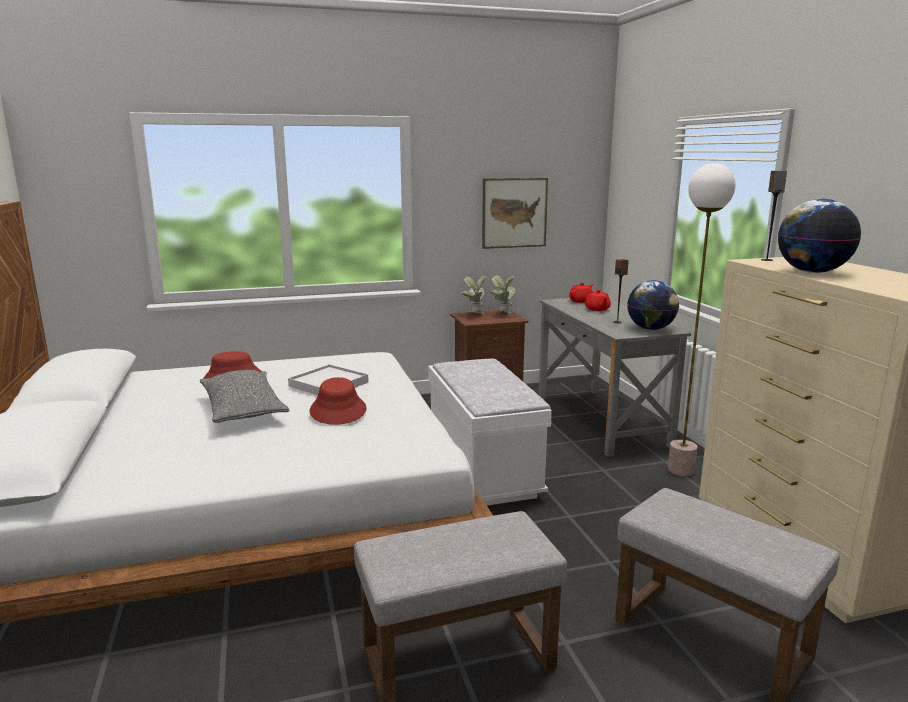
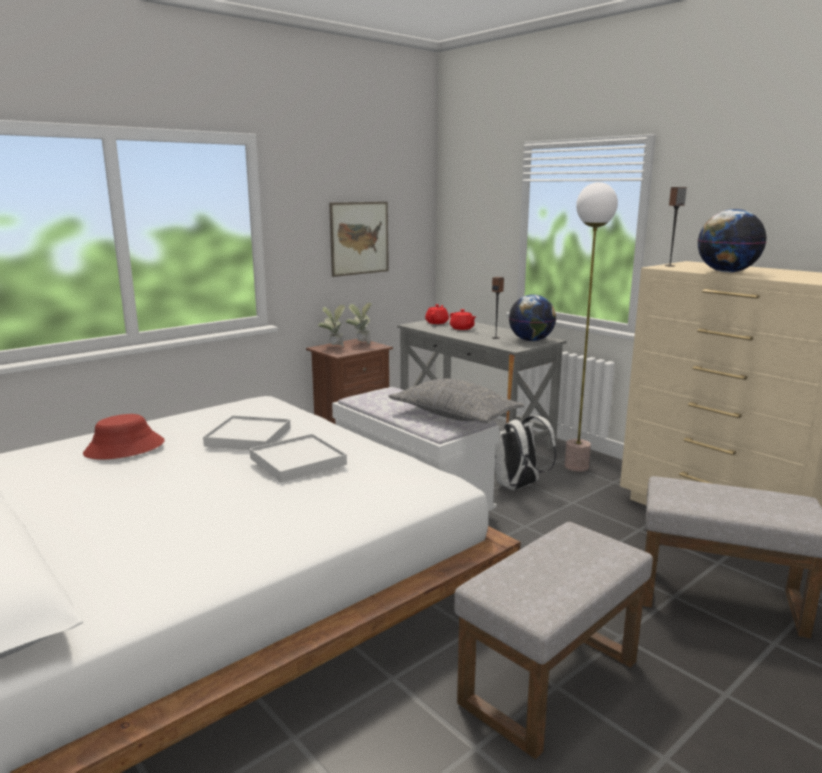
camera: 25 degrees left, 0 degrees up
(243, 410) = (182, 480): grey pillow -> grey pillow (454, 416)
(338, 410) = (298, 461): red hat -> white tray
(597, 477) = (517, 486): none -> white backpack

